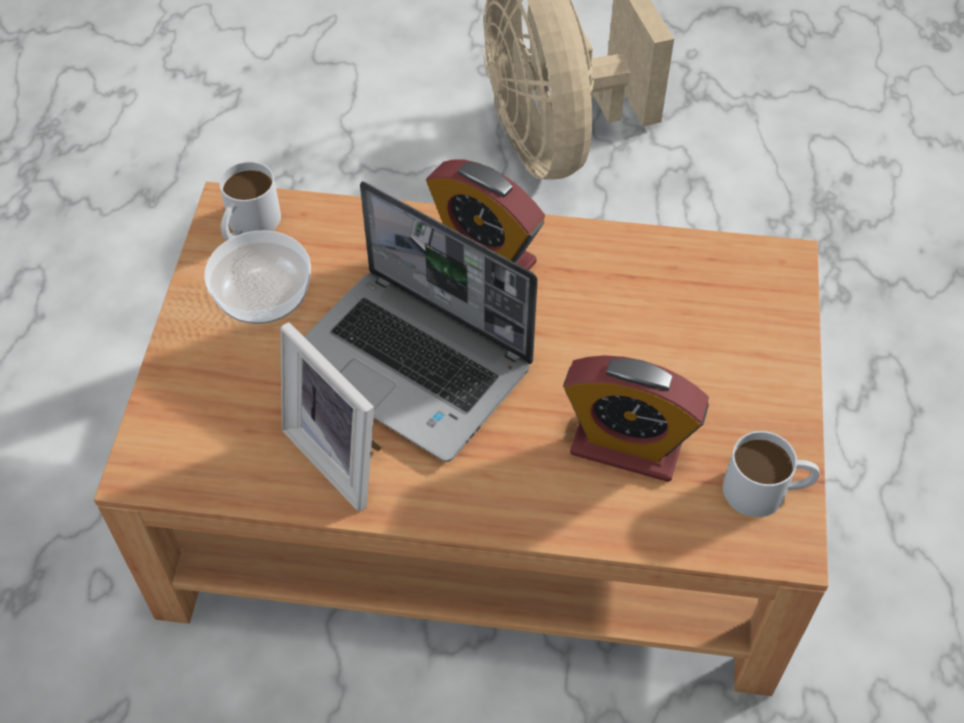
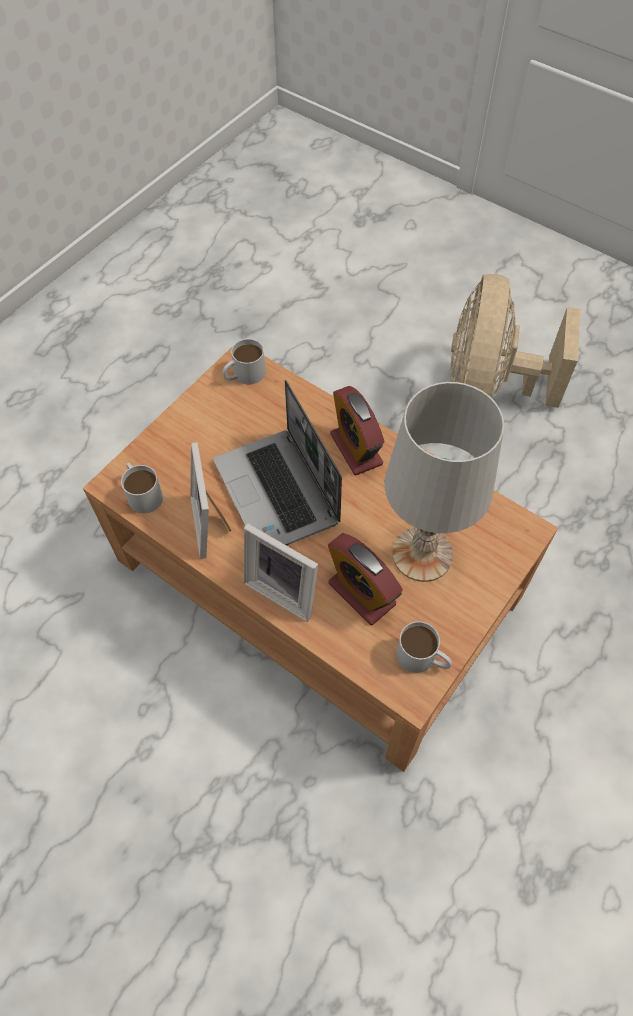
camera: 30 degrees right, 5 degrees up
(200, 460) = (142, 492): none -> white mug
(262, 295) = (227, 417): bowl -> none
(514, 493) = (285, 589): none -> picture frame
(671, 353) = (423, 553): none -> white table lamp

